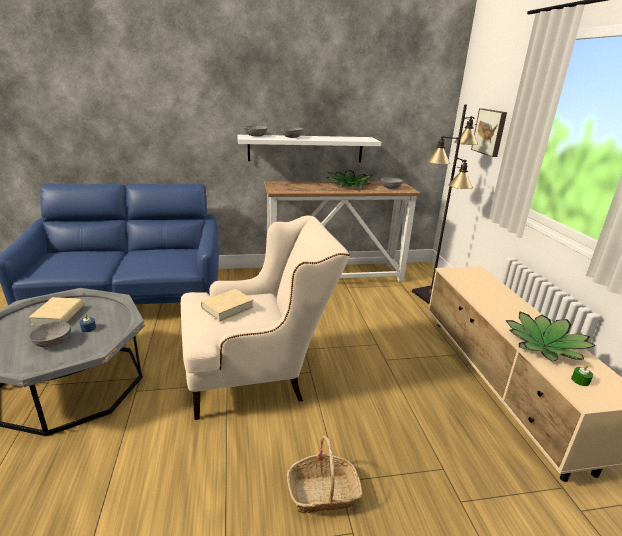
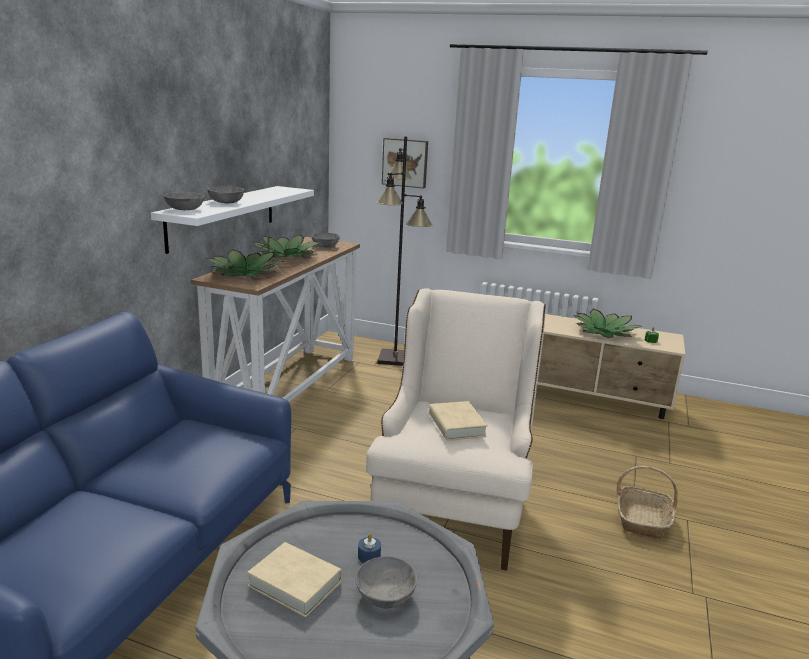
camera: 60 degrees left, 5 degrees down
(294, 185) = (245, 273): none -> potted plant

